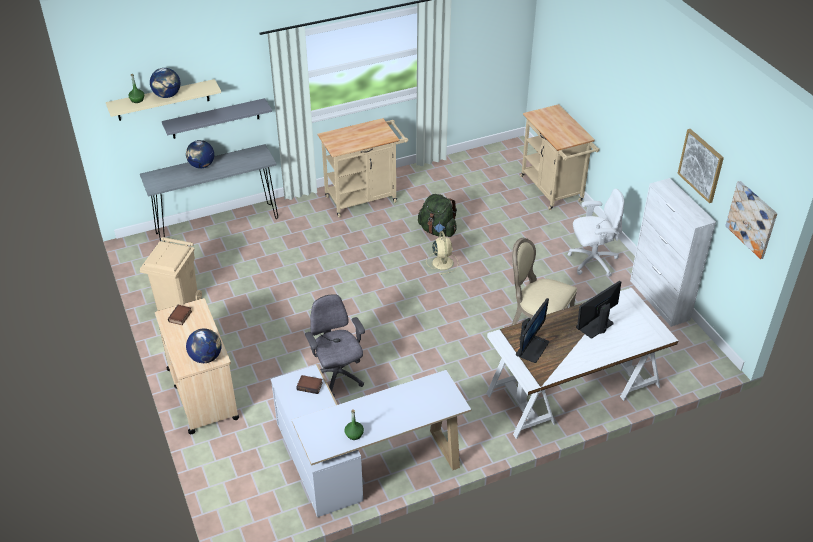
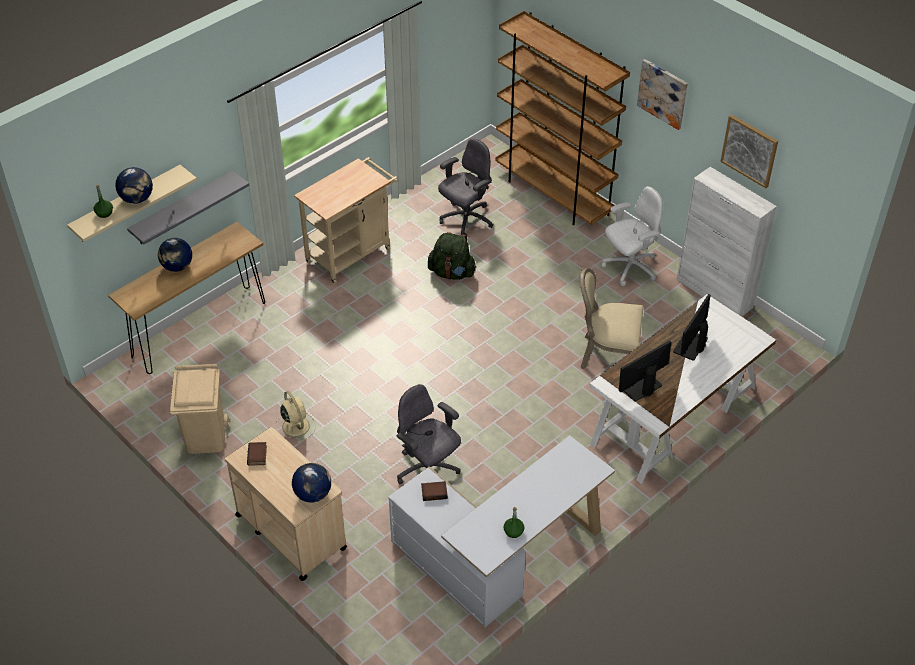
camera: 20 degrees left, 5 degrees up
(217, 226) = (199, 329): grey console table -> brown console table
(442, 262) = (474, 309): beige fan -> beige fan (295, 426)
(470, 194) = (466, 220): none -> grey office chair
(531, 348) = (641, 387): monitor -> monitor turned 135 degrees counterclockwise
(553, 191) = (553, 195): beige cart -> brown bookcase
(752, 219) = (821, 199): picture -> picture (663, 93)

